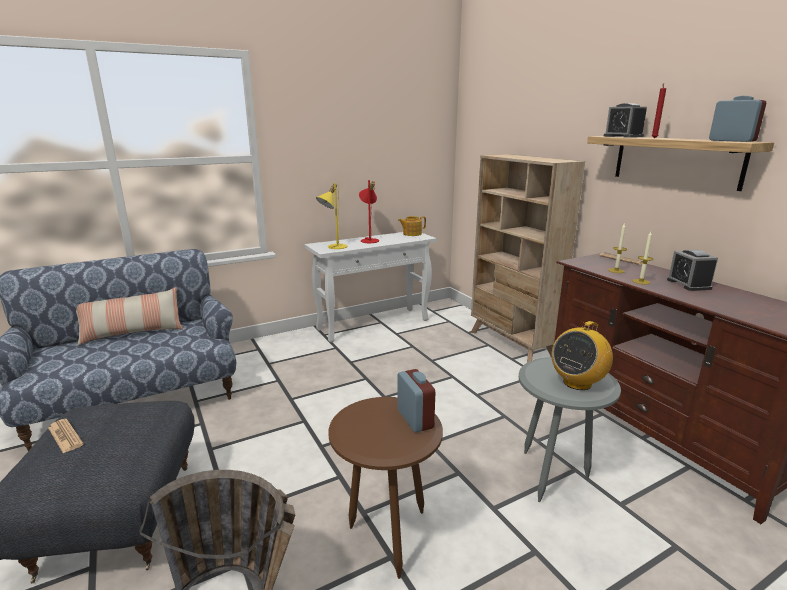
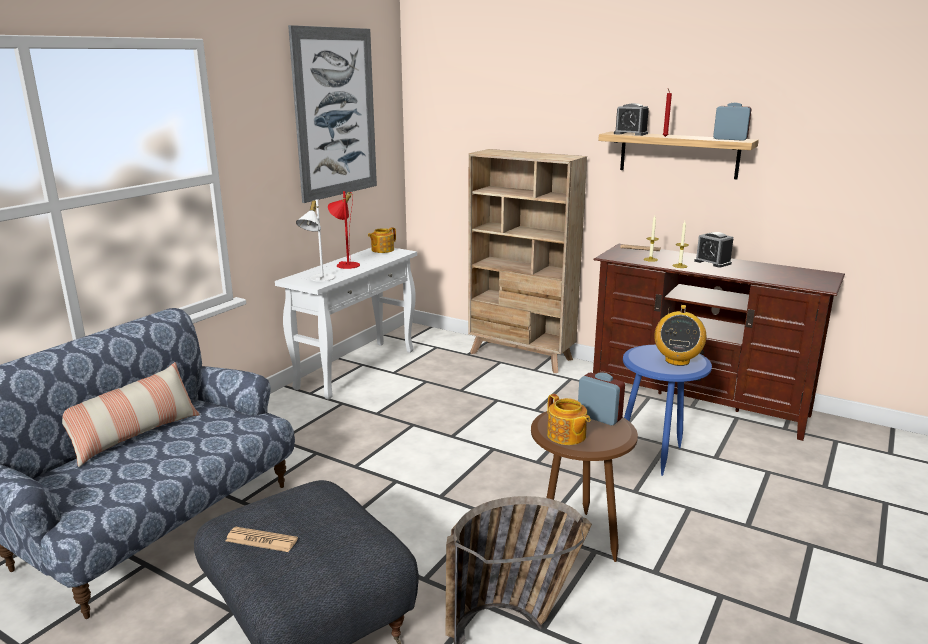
camera: 30 degrees left, 0 degrees up
(333, 247) = (318, 279): yellow table lamp -> white table lamp
(357, 428) = (566, 436): none -> teapot
(380, 118) = (335, 113): none -> picture
(554, 477) = (656, 455): grey side table -> blue side table

